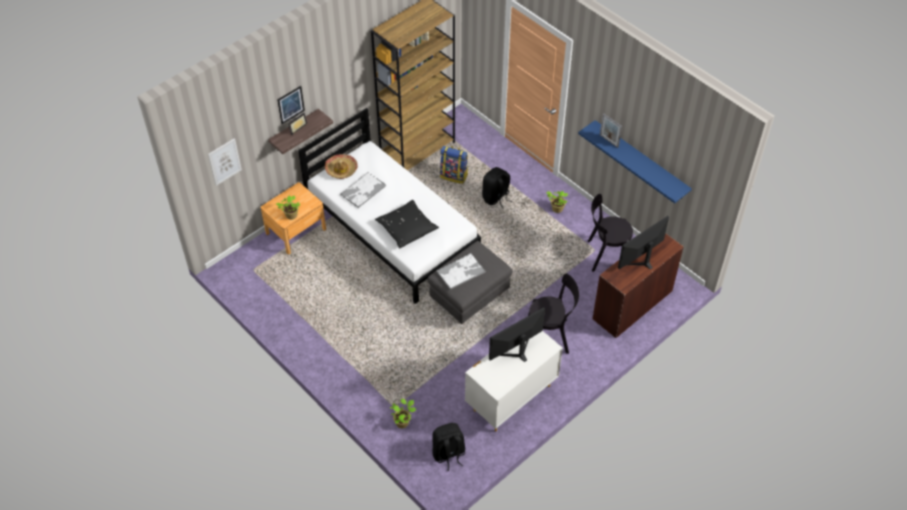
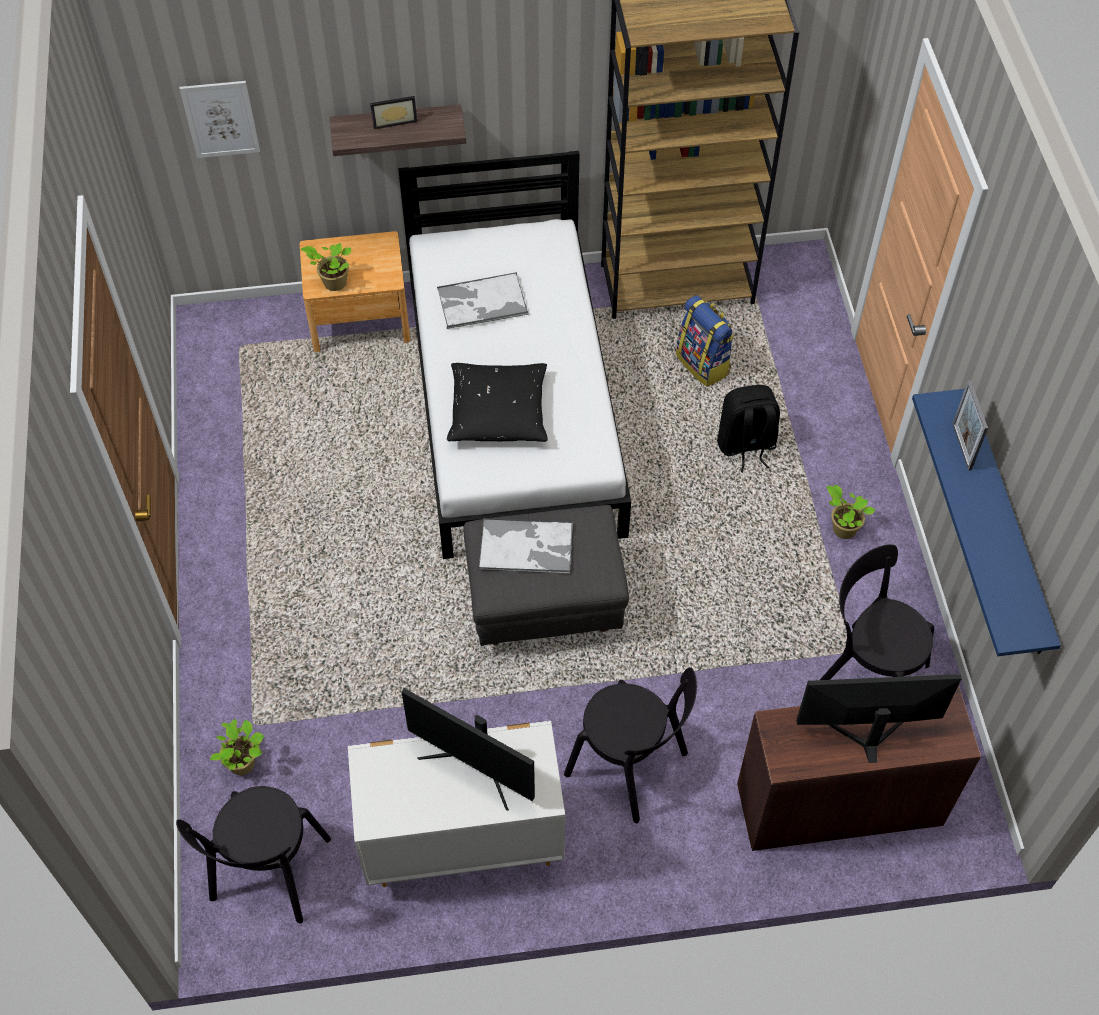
camera: 35 degrees right, 5 degrees up
(290, 104) = (391, 68): picture -> none
(341, 169) = (478, 245): hat -> none
(448, 454) = (268, 874): black backpack -> black chair
(517, 351) = (474, 765): monitor -> monitor turned 150 degrees counterclockwise

